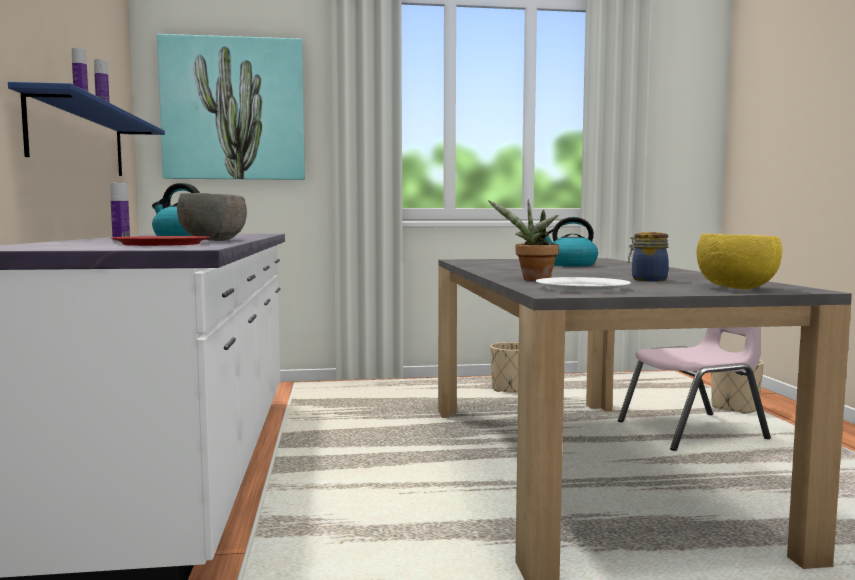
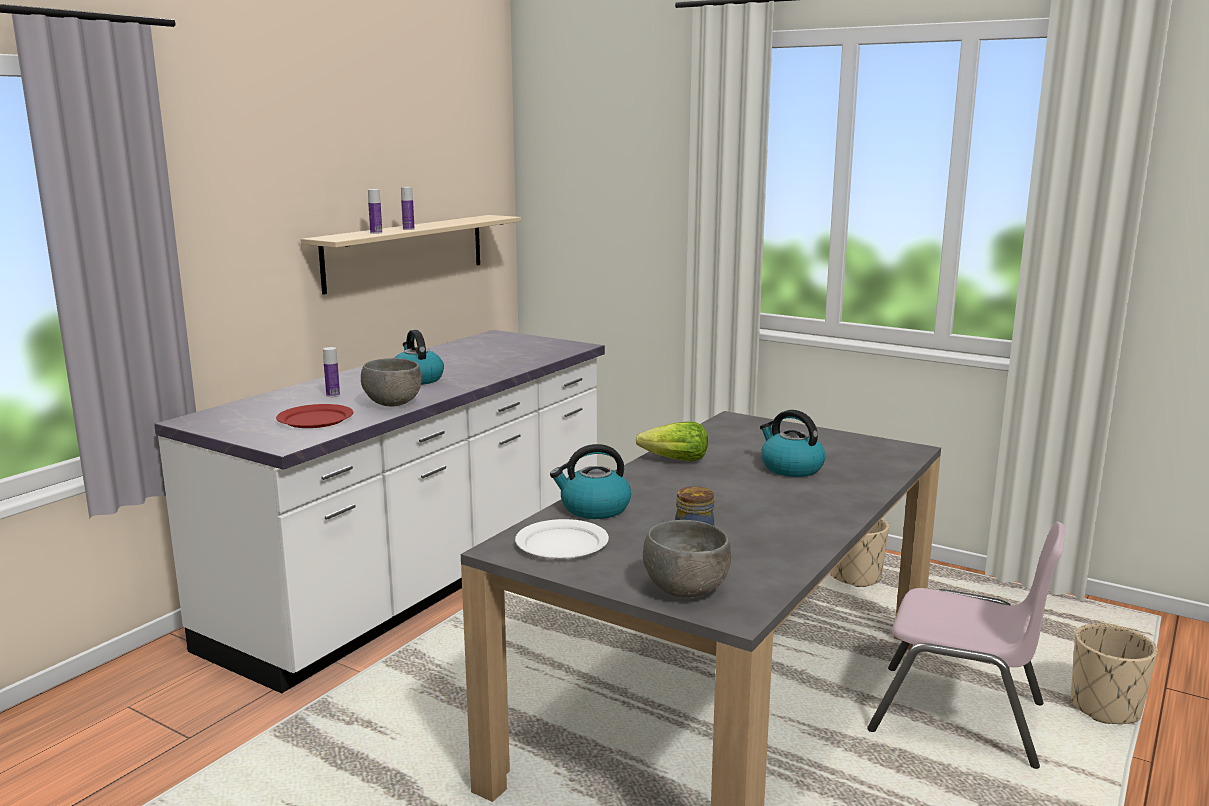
camera: 40 degrees right, 10 degrees up
(79, 139) = (406, 252): blue shelf -> beige shelf
(233, 109) = (600, 186): picture -> none
(493, 268) = (675, 460): none -> lettuce
(533, 280) = (594, 509): potted plant -> kettle
(737, 288) = (685, 591): yellow bowl -> grey bowl

